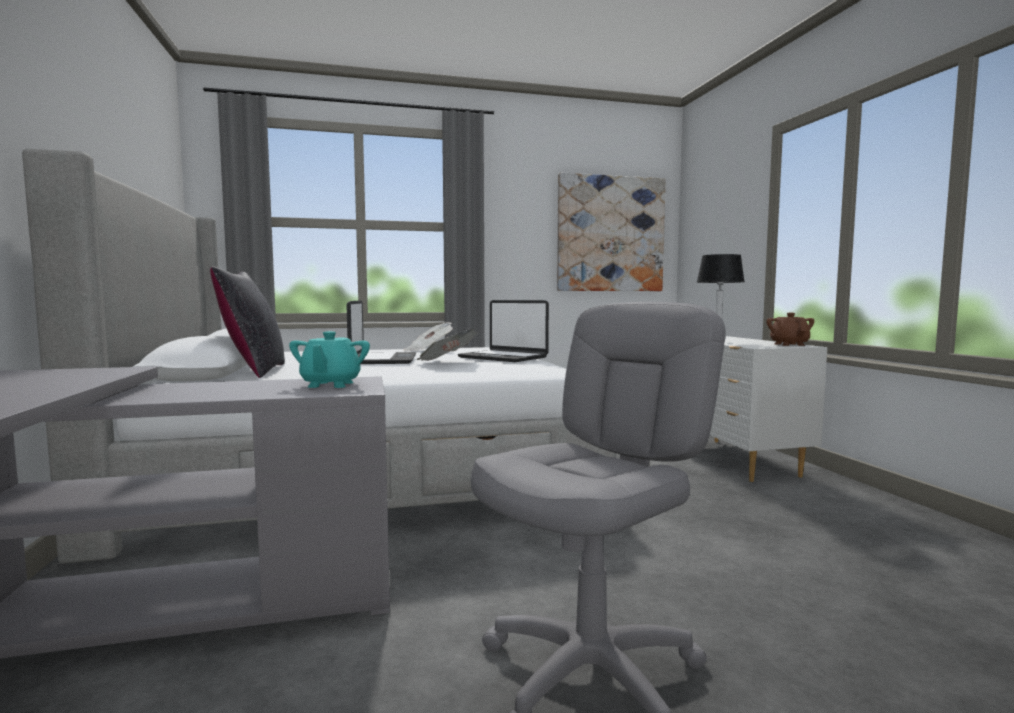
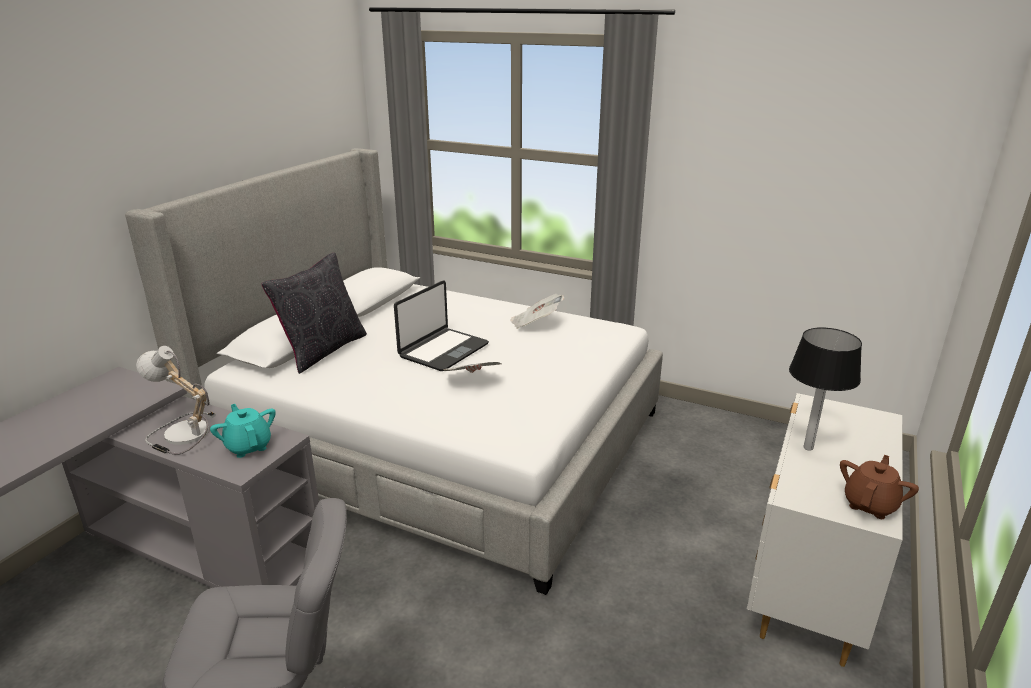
camera: 40 degrees right, 20 degrees up
(216, 391) = (181, 434): none -> table lamp
(330, 384) = (248, 446): turquoise teapot -> turquoise teapot turned 105 degrees clockwise
(503, 357) = (549, 380): laptop -> none
(610, 234) = (849, 188): picture -> none

